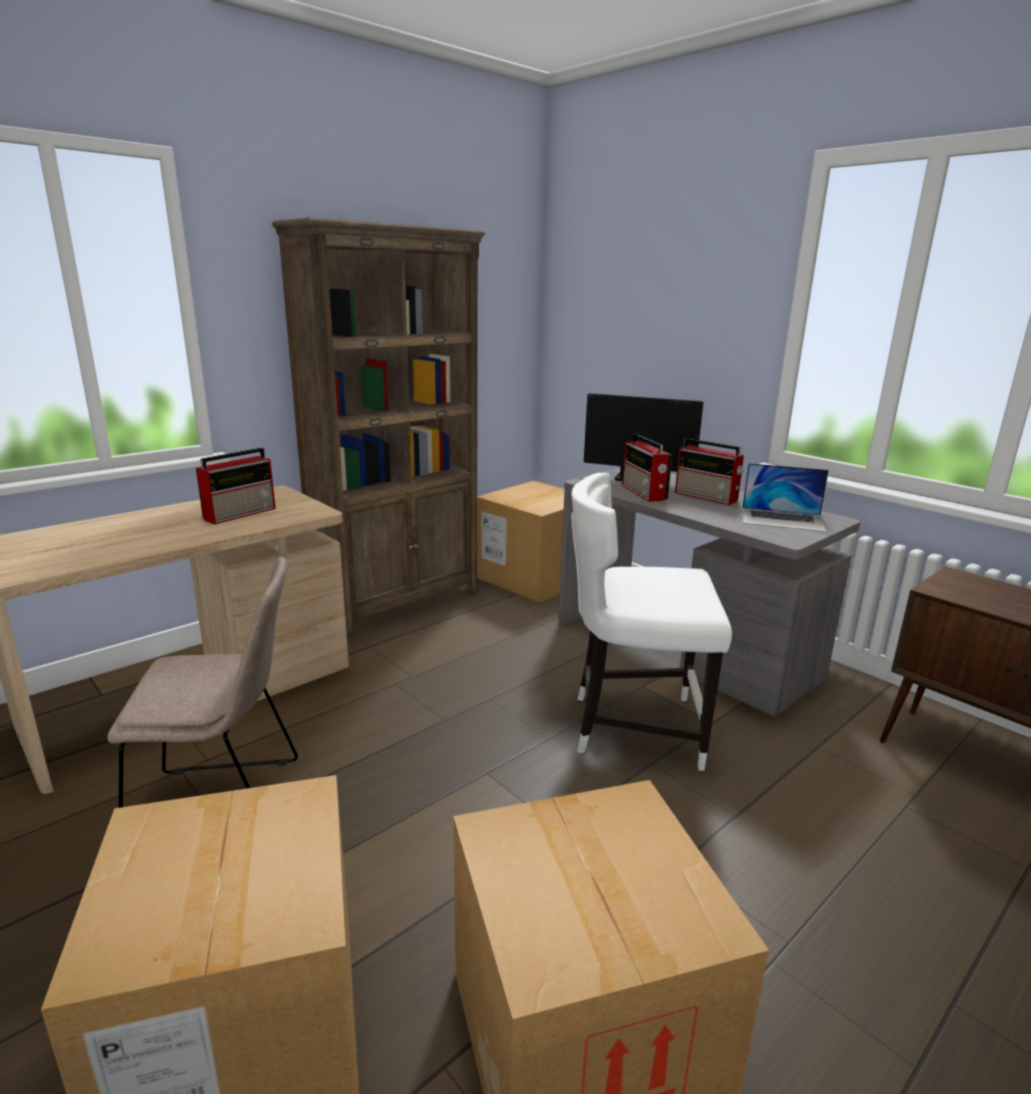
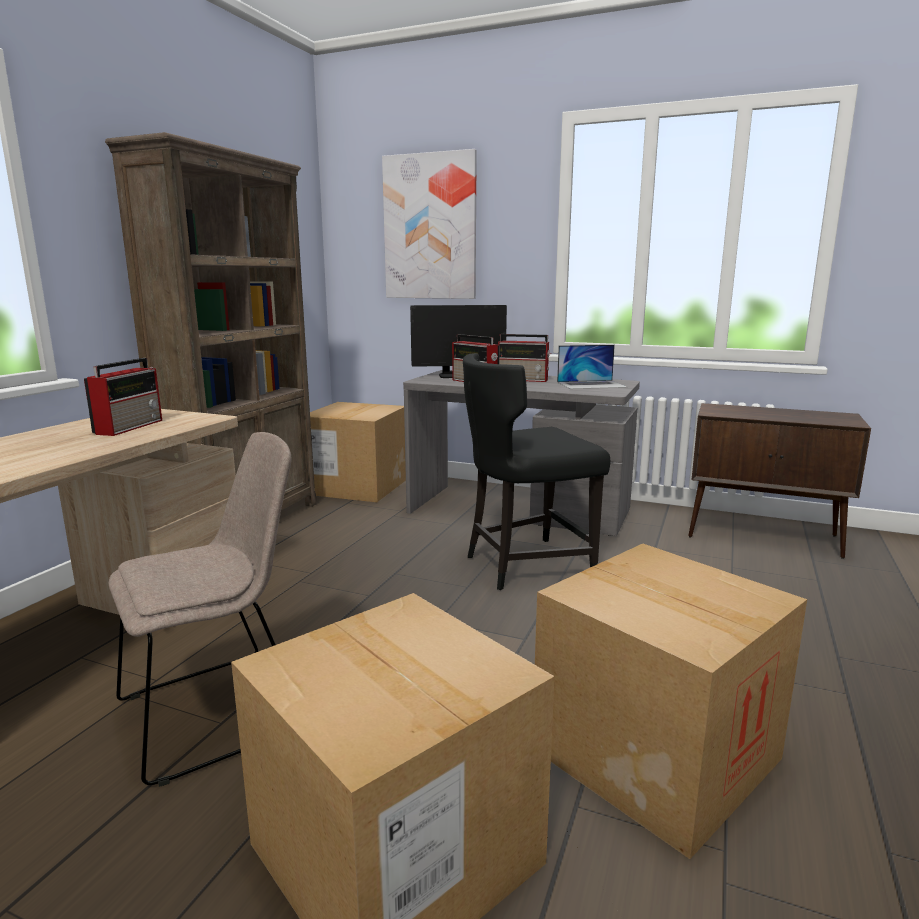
camera: 25 degrees left, 5 degrees down
(633, 727) = (524, 565): white chair -> black chair
(646, 294) = (430, 227): none -> picture

